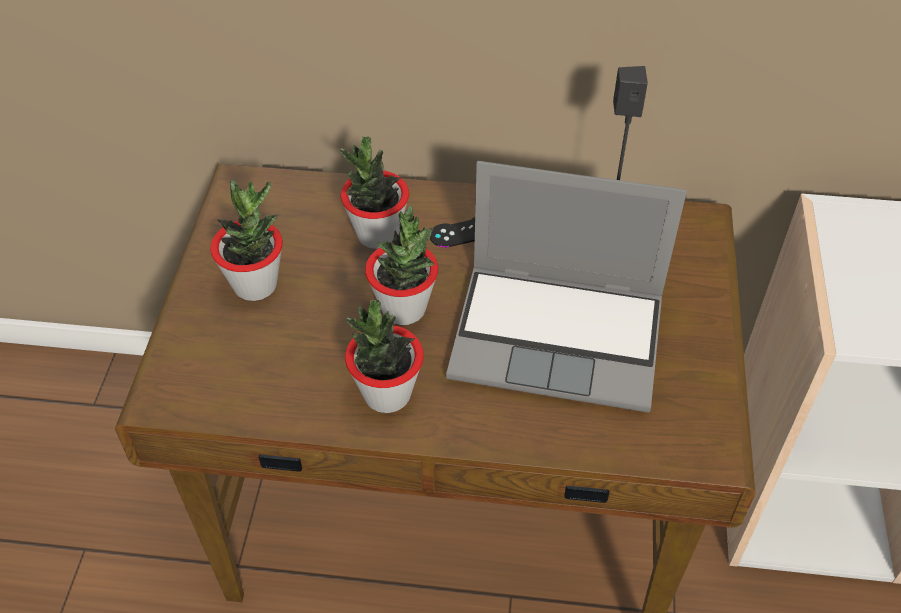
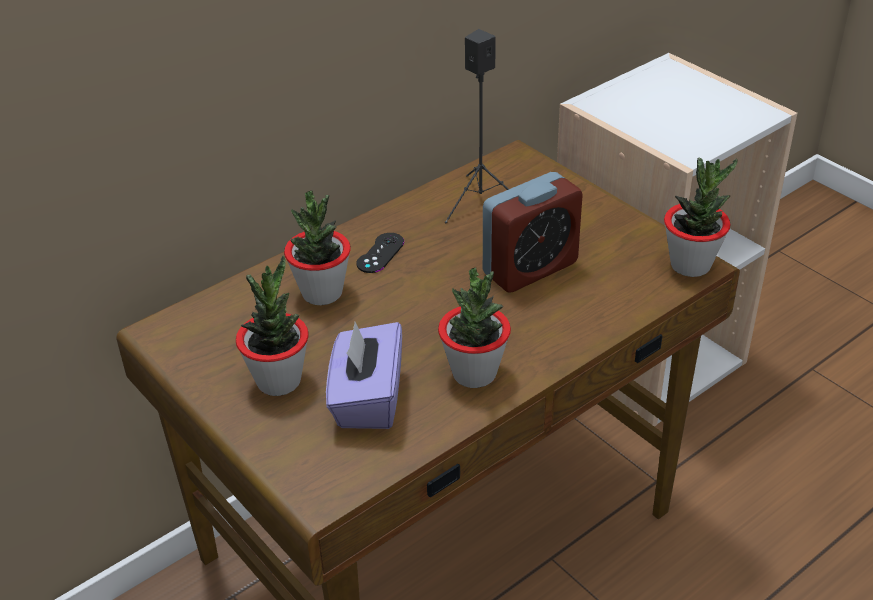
camera: 45 degrees left, 10 degrees down
(288, 350) = (367, 399): none -> purple tissue box
(404, 308) = (409, 321): potted plant -> potted plant (691, 265)
(560, 337) = (530, 268): laptop -> alarm clock

